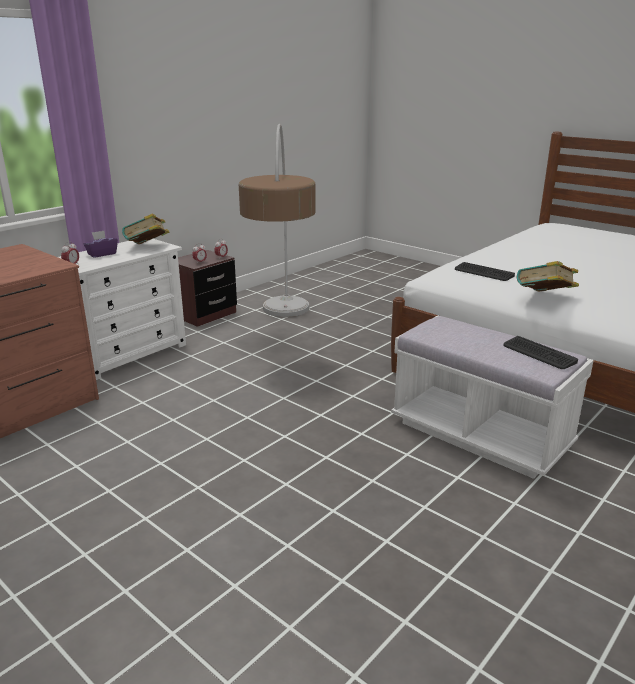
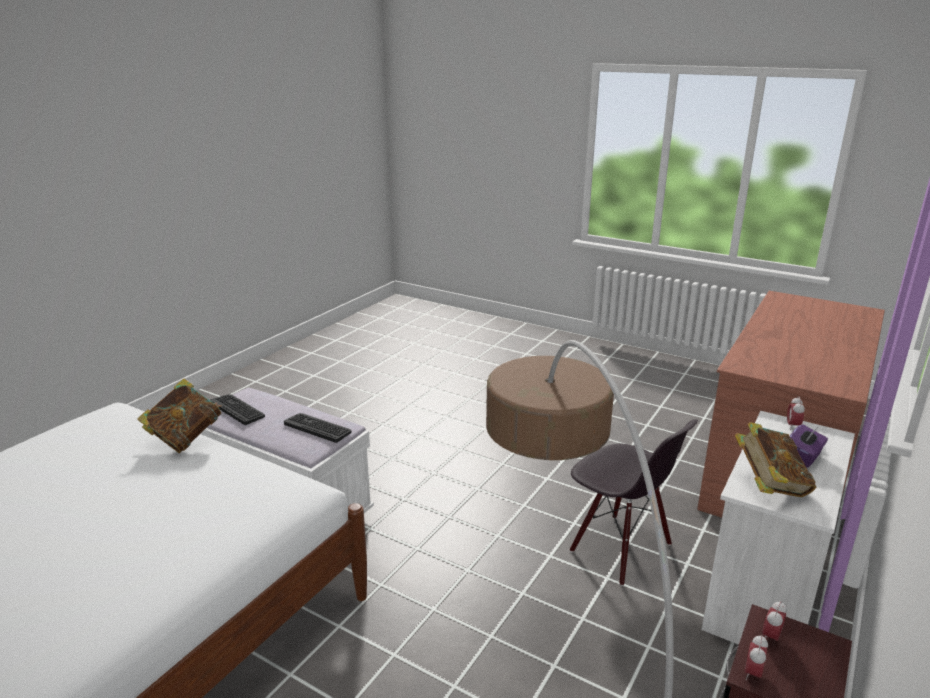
camera: 170 degrees right, 0 degrees up
(193, 382) = (620, 548): none -> black chair
(483, 272) = (226, 487): keyboard -> keyboard (318, 428)

